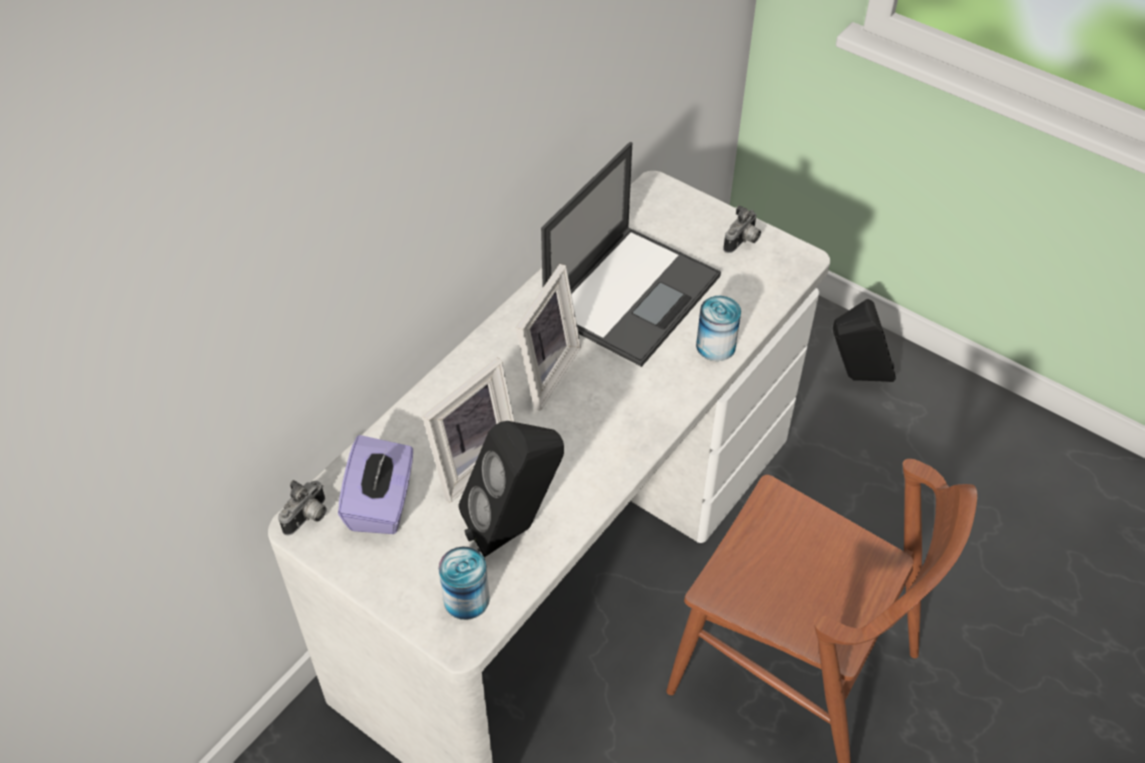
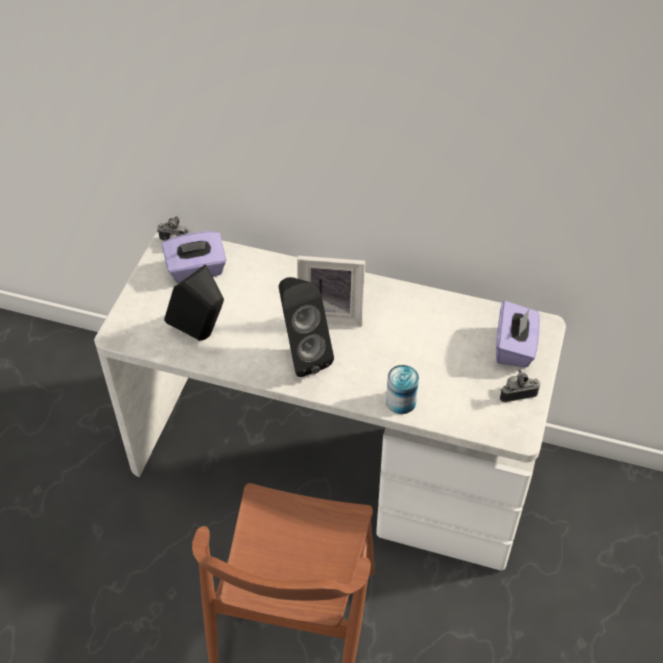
camera: 70 degrees right, 0 degrees up
(466, 599) = (143, 329): can -> none
(470, 461) = (243, 300): picture frame -> none
(632, 294) = (427, 341): laptop -> none
(676, 222) = (514, 347): none -> purple tissue box
(743, 242) = (517, 393): camera -> camera turned 150 degrees clockwise
(855, 377) = (598, 610): black speaker -> black speaker (302, 354)

